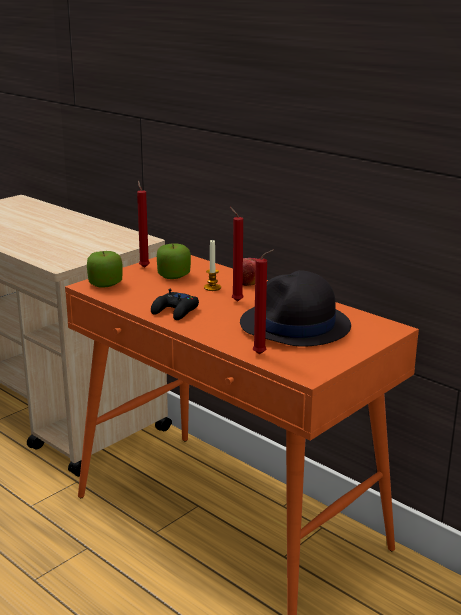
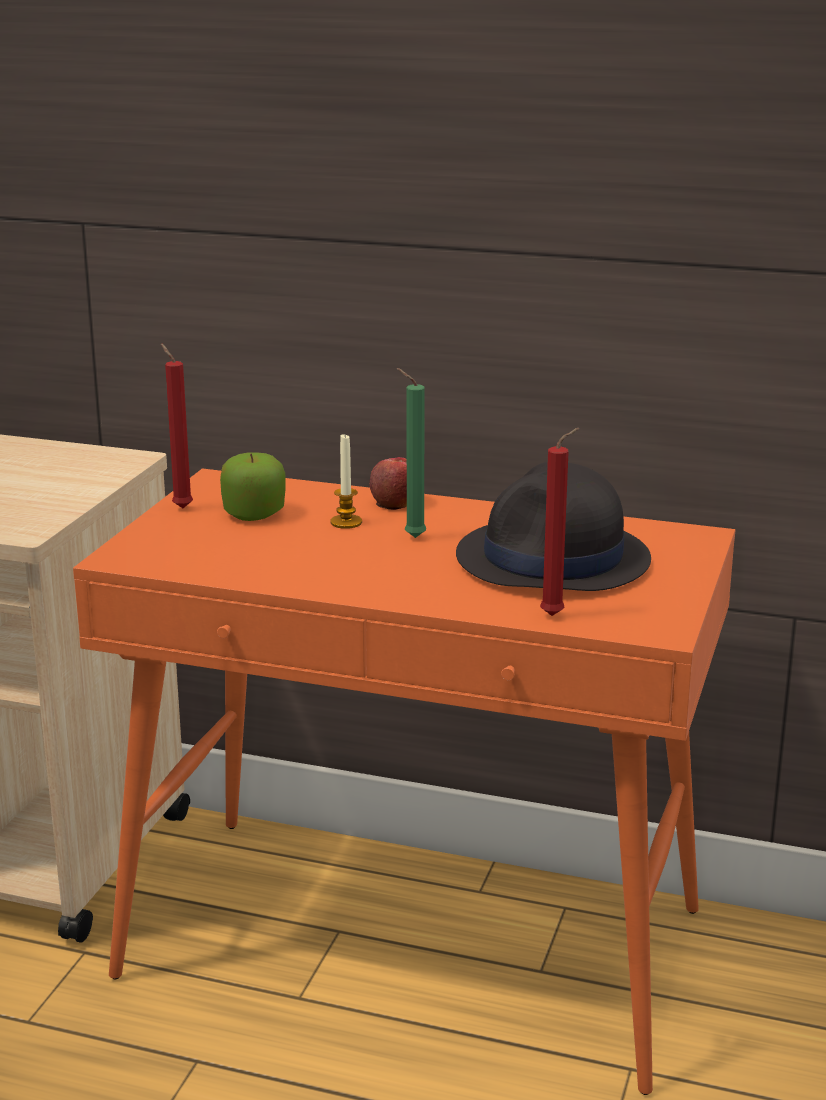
camera: 25 degrees left, 0 degrees up
(105, 284) = (147, 550): apple -> none
(175, 311) = (332, 573): black game controller -> none
(236, 301) = (411, 537): red candle -> green candle

